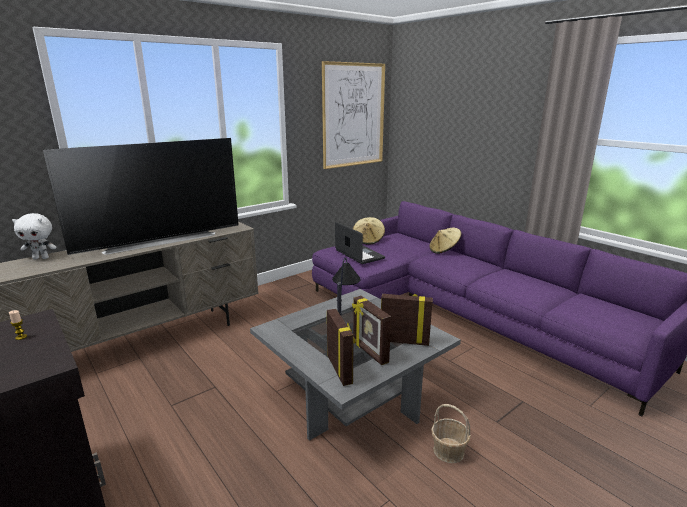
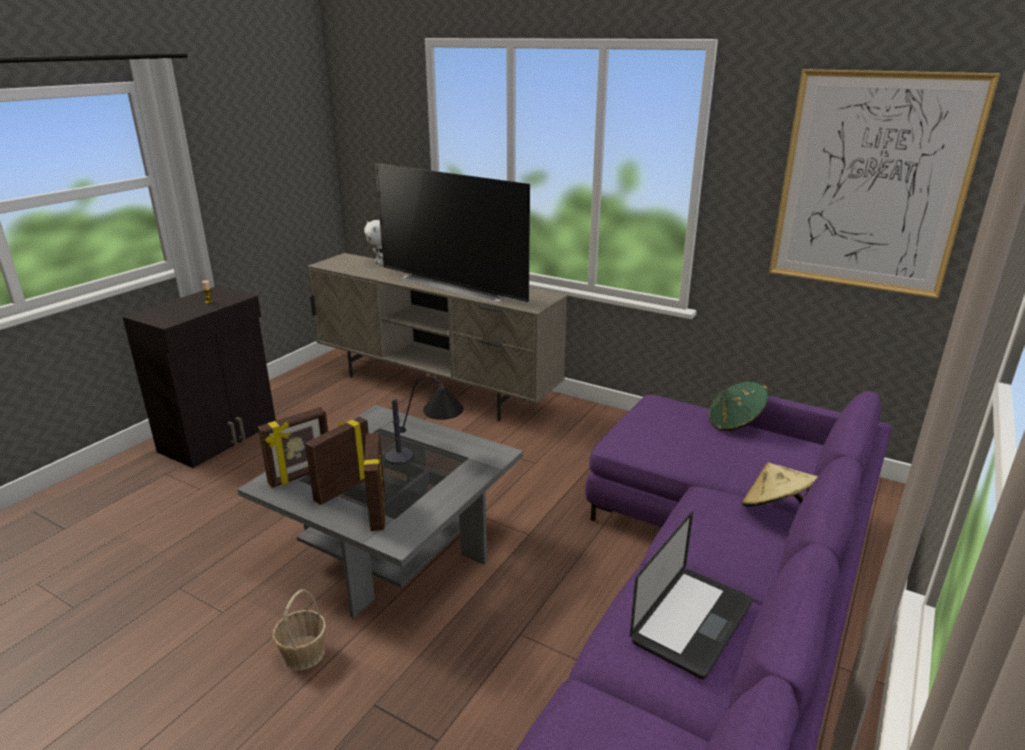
camera: 70 degrees right, 5 degrees up
(359, 254) = (655, 427): laptop -> laptop (692, 622)
(368, 240) = (735, 423): beige hat -> green hat

